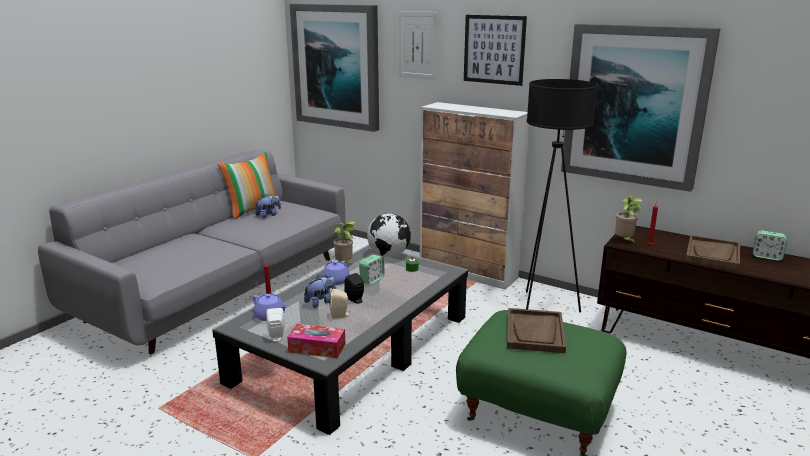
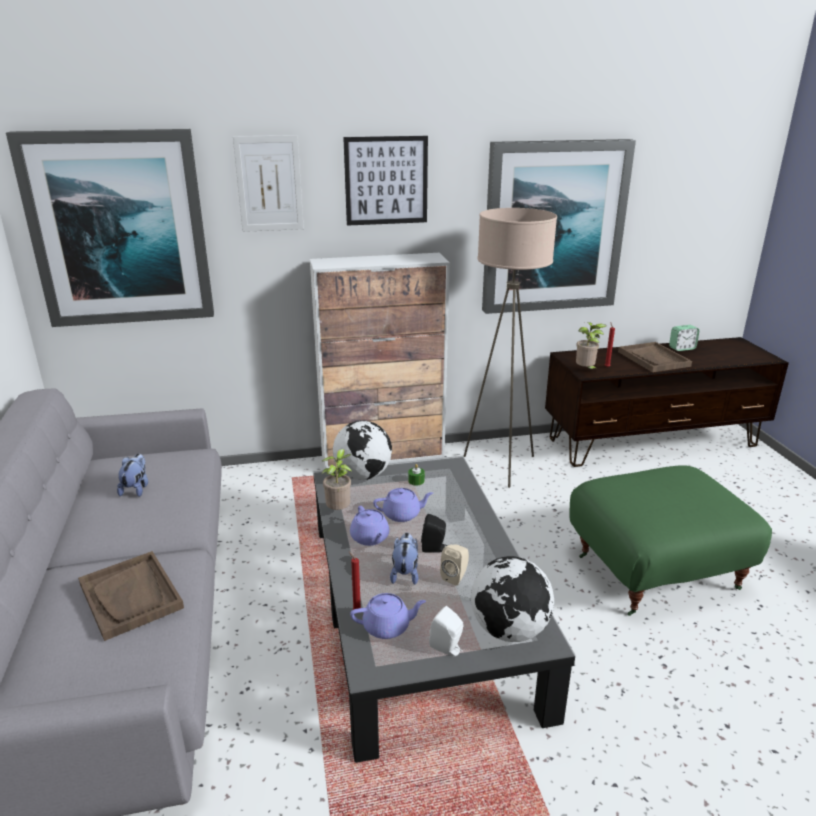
camera: 45 degrees left, 5 degrees up
(253, 210) = (88, 490): pillow -> none
(317, 348) = (509, 630): tissue box -> globe
(372, 279) = (402, 514): alarm clock -> purple teapot
(535, 332) = (656, 493): brown tray -> brown tray (131, 596)
(543, 307) = (501, 466): black floor lamp -> beige floor lamp

